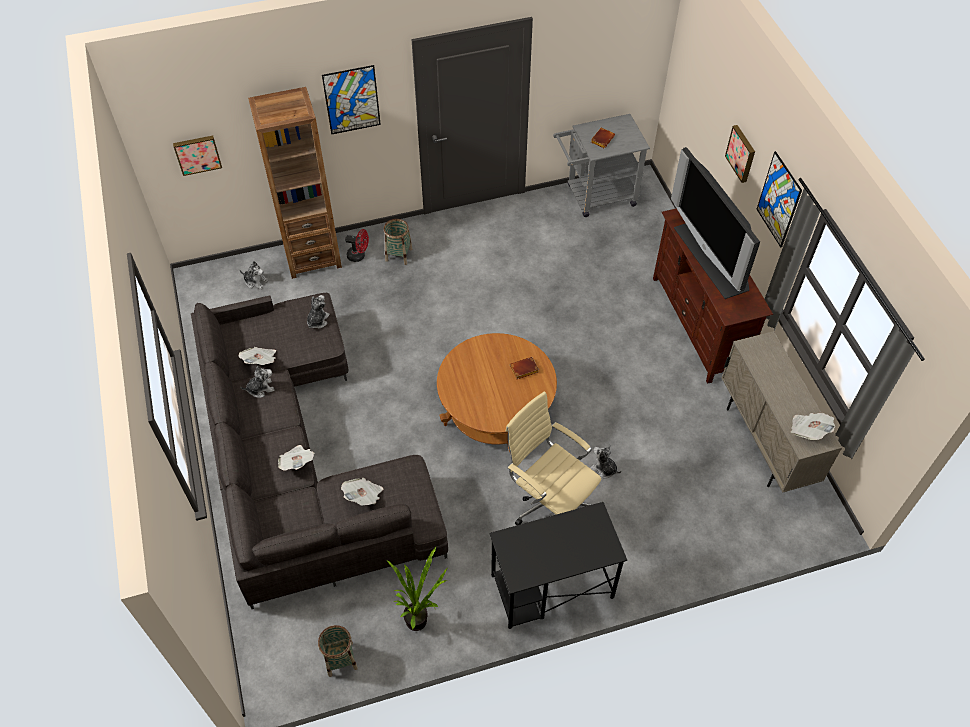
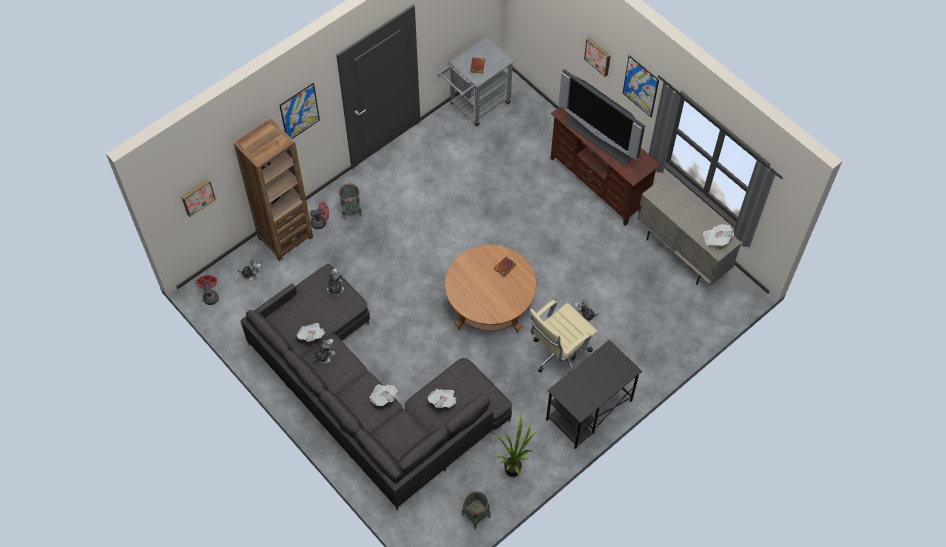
camera: 25 degrees left, 5 degrees up
(199, 287) = (210, 296): none -> red fan
(548, 503) = (558, 355): beige office chair -> beige office chair turned 60 degrees counterclockwise

